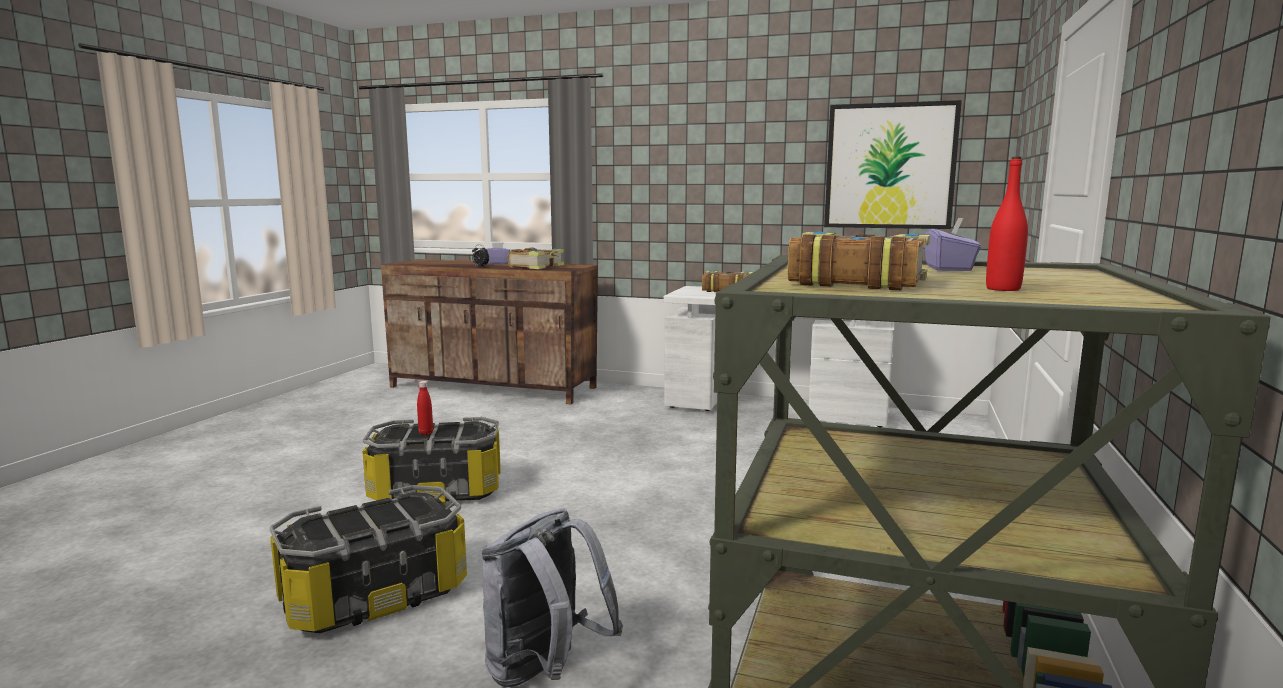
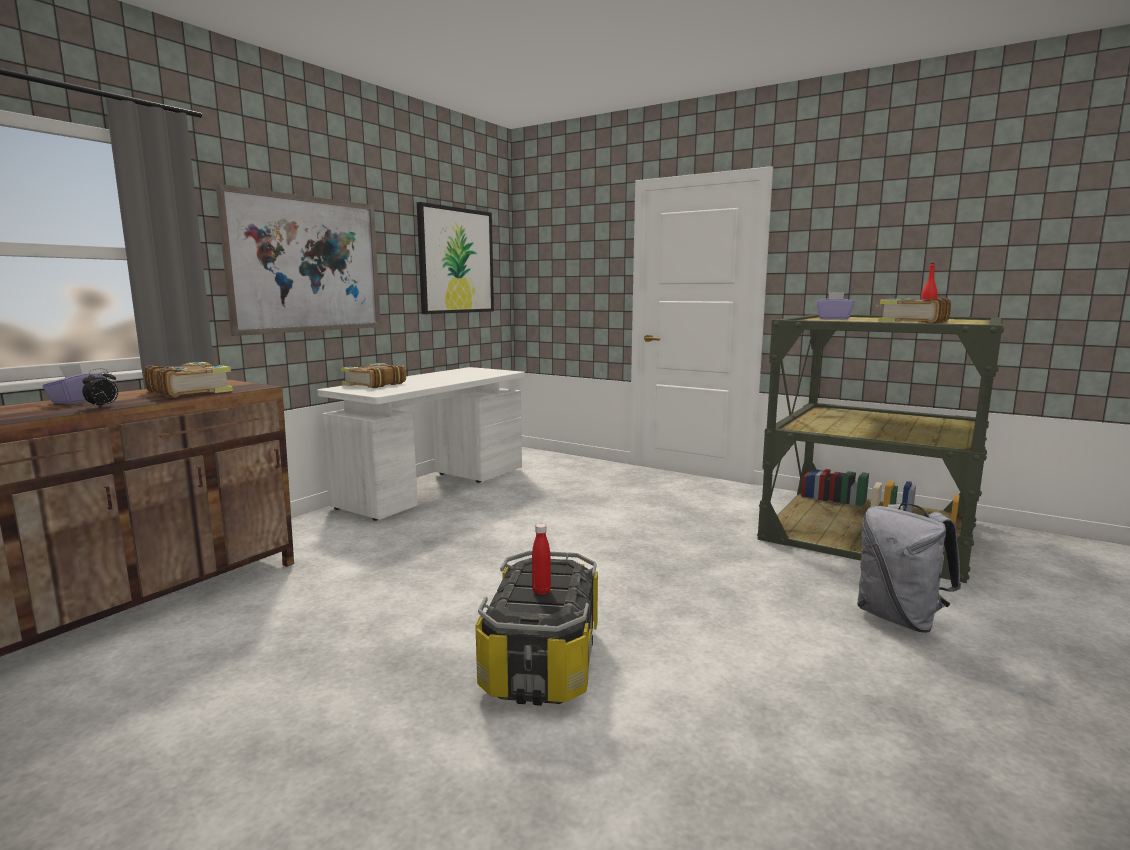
camera: 75 degrees left, 0 degrees up
(375, 597) = (809, 696): storage box -> none
(692, 178) = (307, 264): none -> picture

